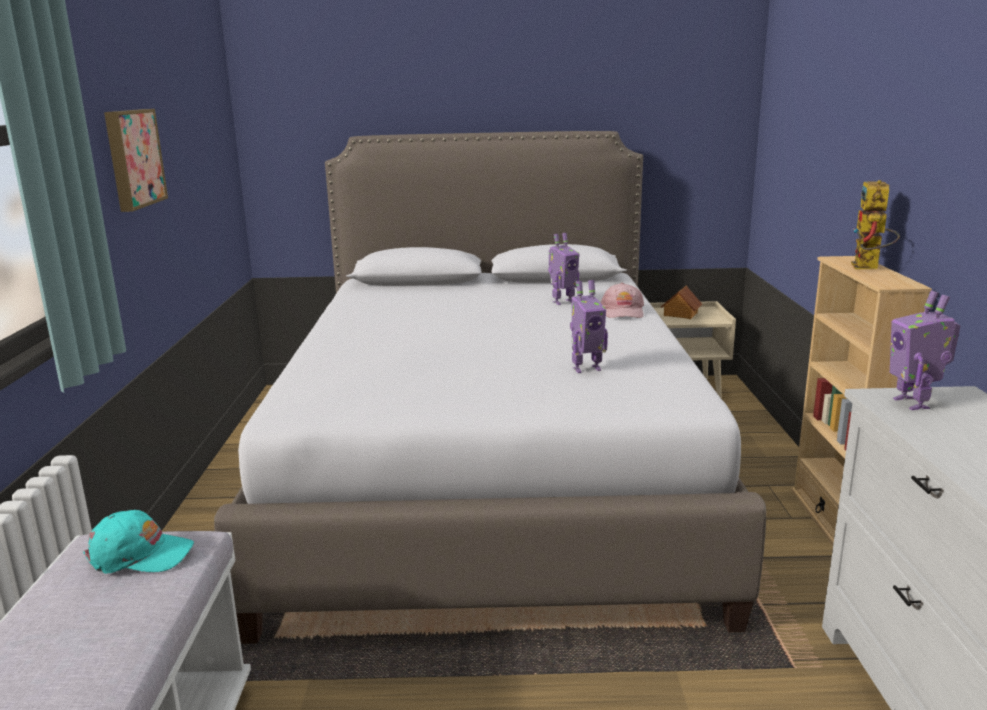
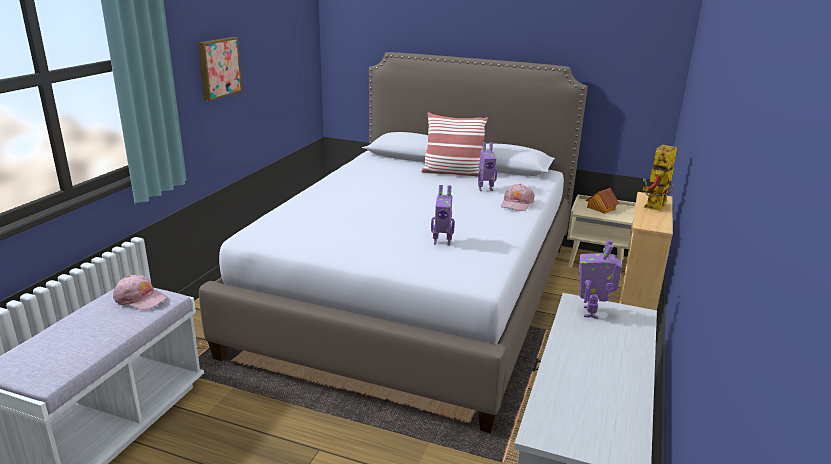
camera: 20 degrees right, 5 degrees up
(140, 554) = (140, 299): turquoise cap -> pink cap
(496, 290) = (452, 172): none -> pillow

